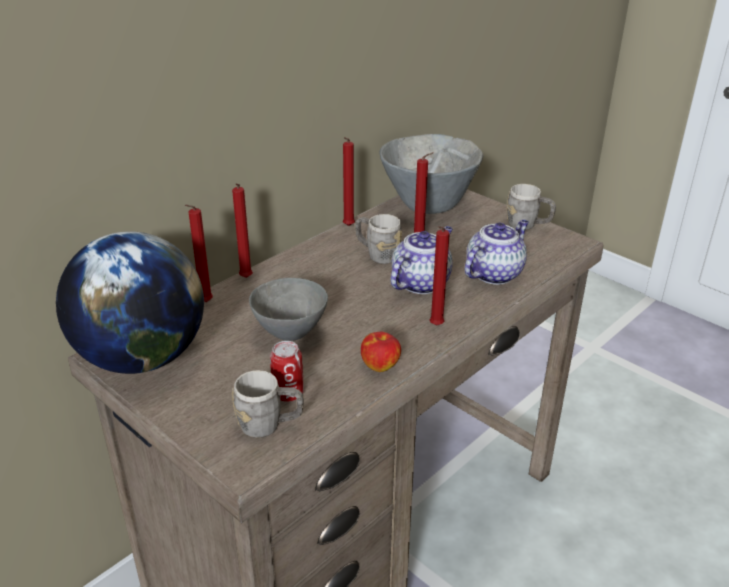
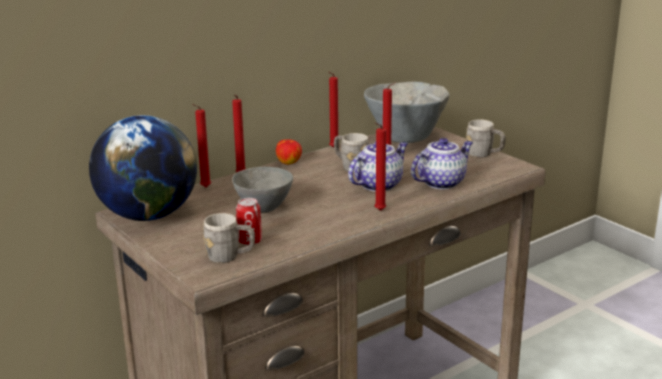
camera: 10 degrees right, 10 degrees down
(380, 365) = (326, 230): apple -> apple (289, 162)

